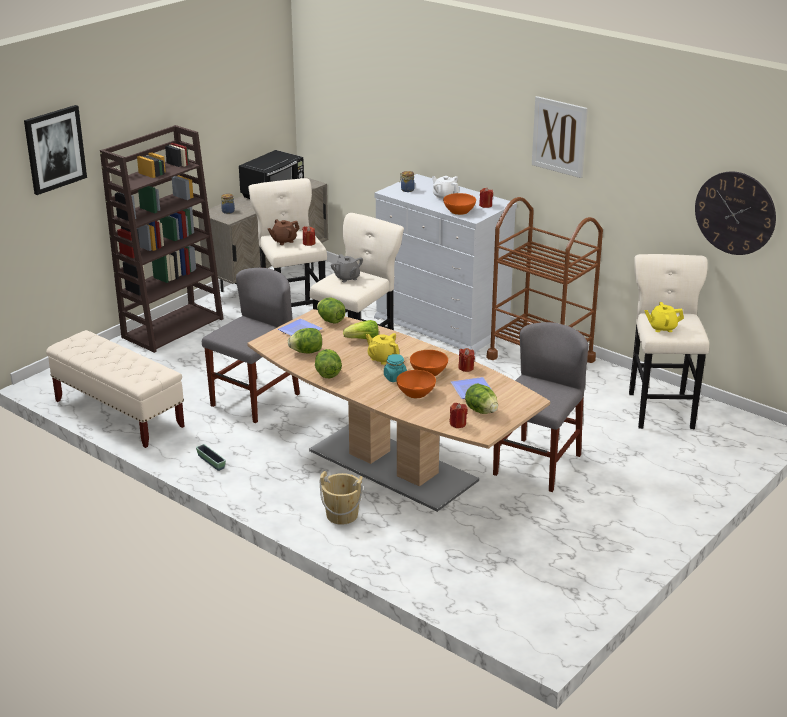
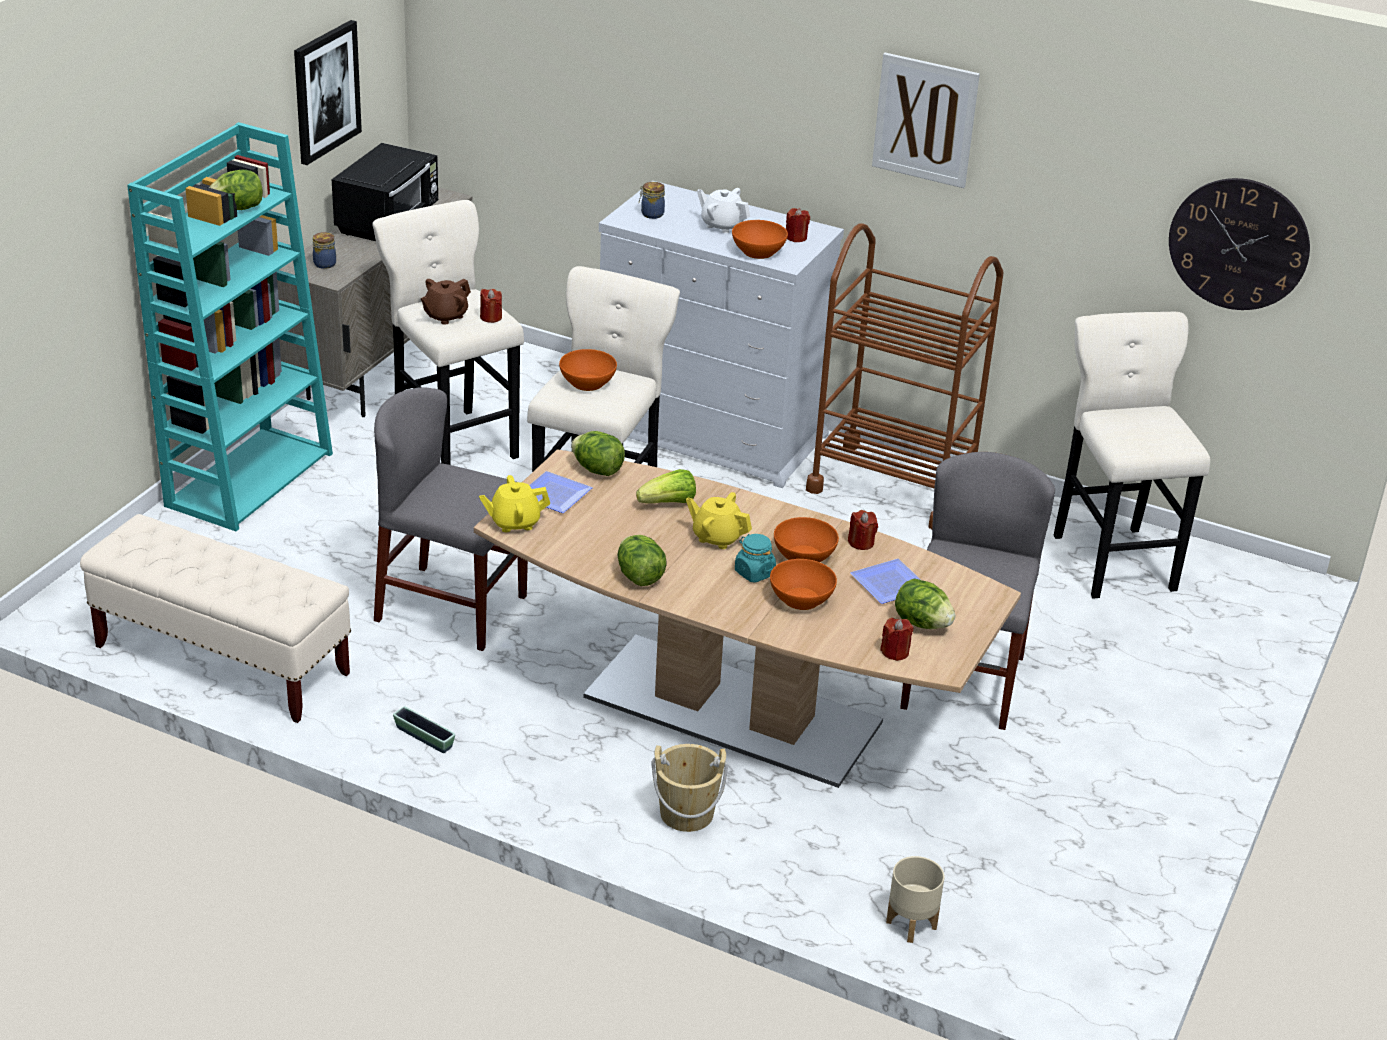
camera: 15 degrees left, 5 degrees up
(55, 149) = (57, 193): picture -> picture (326, 91)
(173, 327) = (249, 478): brown bookcase -> turquoise bookcase
(255, 400) = (451, 608): grey chair -> grey chair turned 90 degrees counterclockwise
(306, 352) = (584, 536): lettuce -> lettuce (238, 208)
(347, 278) = (587, 383): grey teapot -> orange bowl
(449, 586) = (912, 924): none -> beige planter
(662, 328) = (1133, 438): yellow teapot -> yellow teapot (514, 522)

